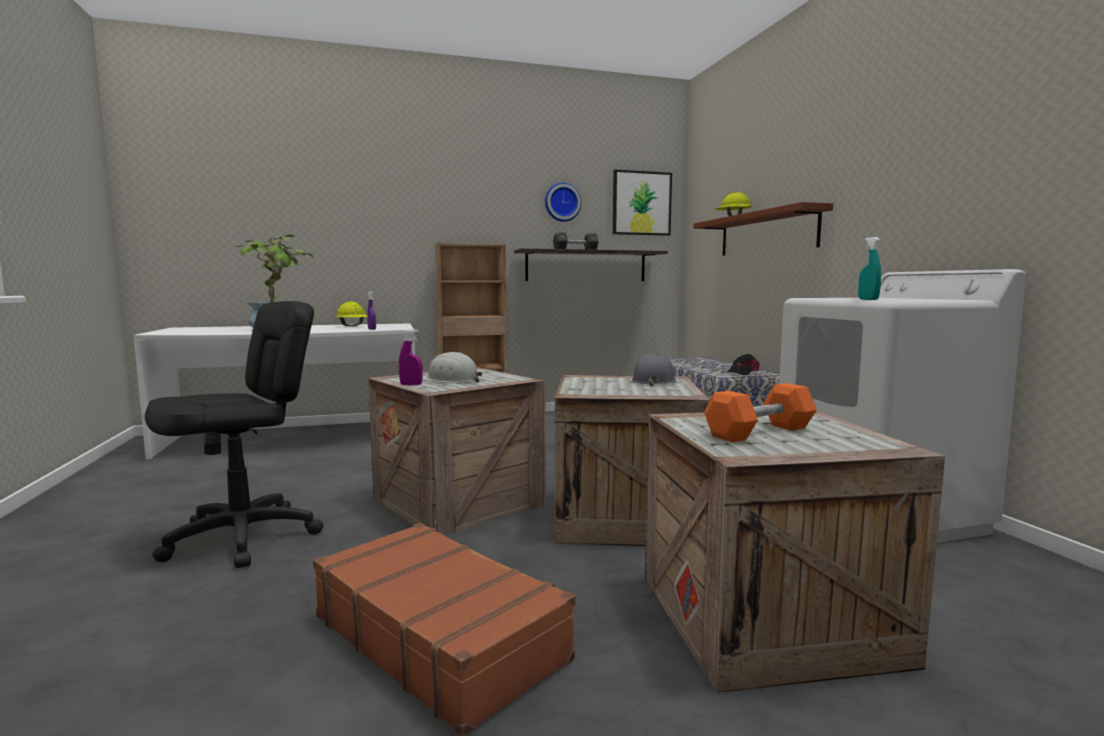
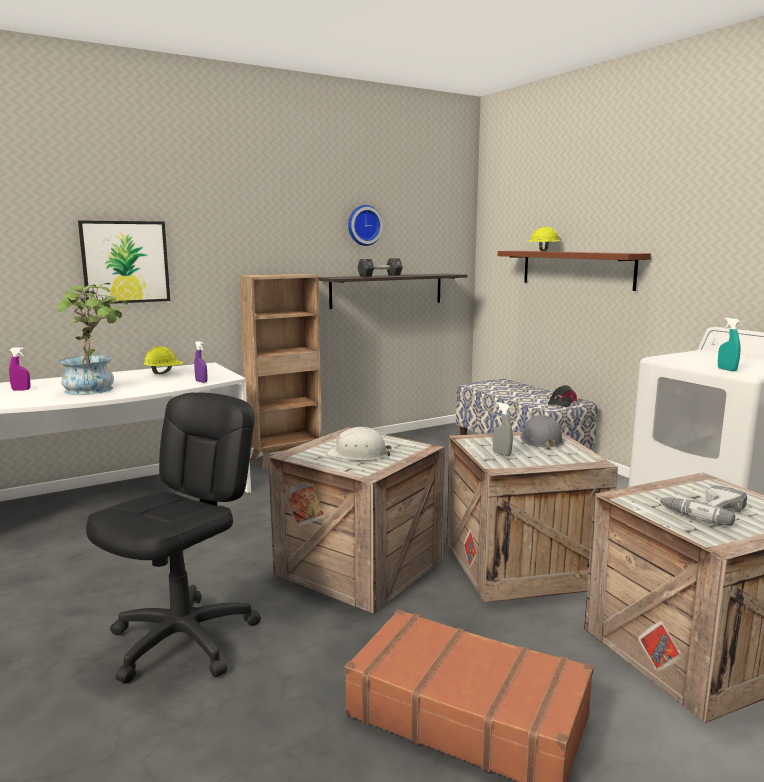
camera: 15 degrees left, 5 degrees up
(411, 384) = (330, 466): purple spray bottle -> purple spray bottle (21, 390)
(594, 386) = (501, 454): none -> grey spray bottle
(641, 203) = (437, 224): picture -> picture (125, 262)
(759, 432) = (703, 511): orange dumbbell -> power drill

